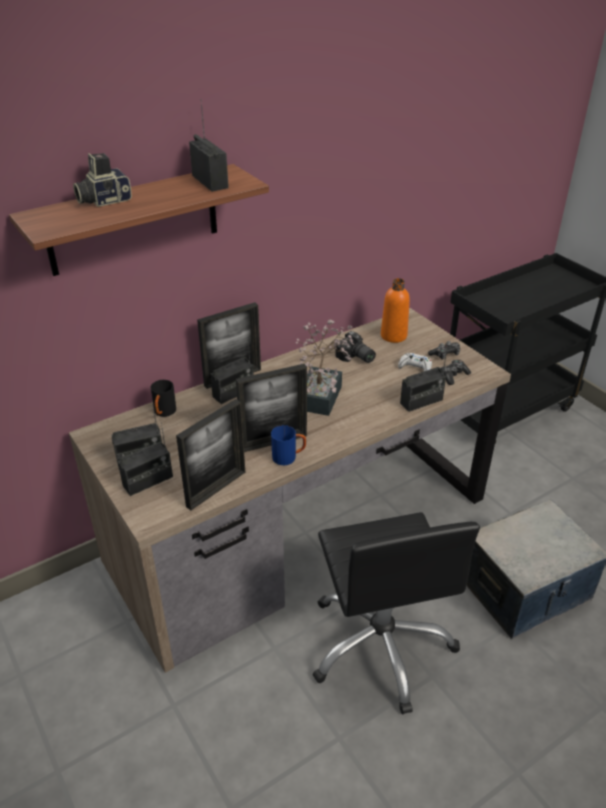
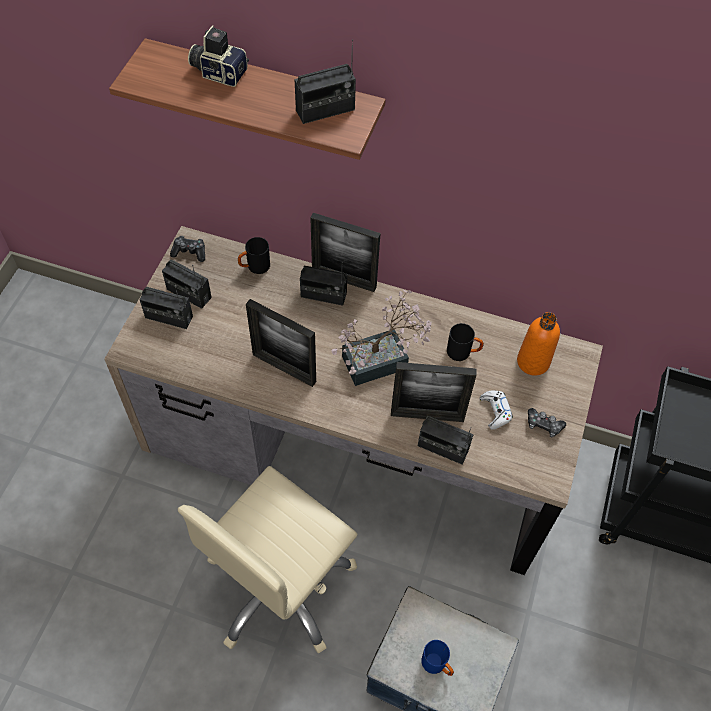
camera: 50 degrees right, 20 degrees up
(210, 181) = (325, 110): radio -> radio turned 45 degrees clockwise
(216, 489) = (196, 367): picture frame -> picture frame (427, 415)
(289, 457) = (273, 392): blue mug -> blue mug (437, 665)
(355, 358) = (463, 352): camera -> black mug
(381, 644) = (280, 586): black office chair -> beige office chair
(453, 376) = (512, 452): game controller -> game controller (190, 252)

